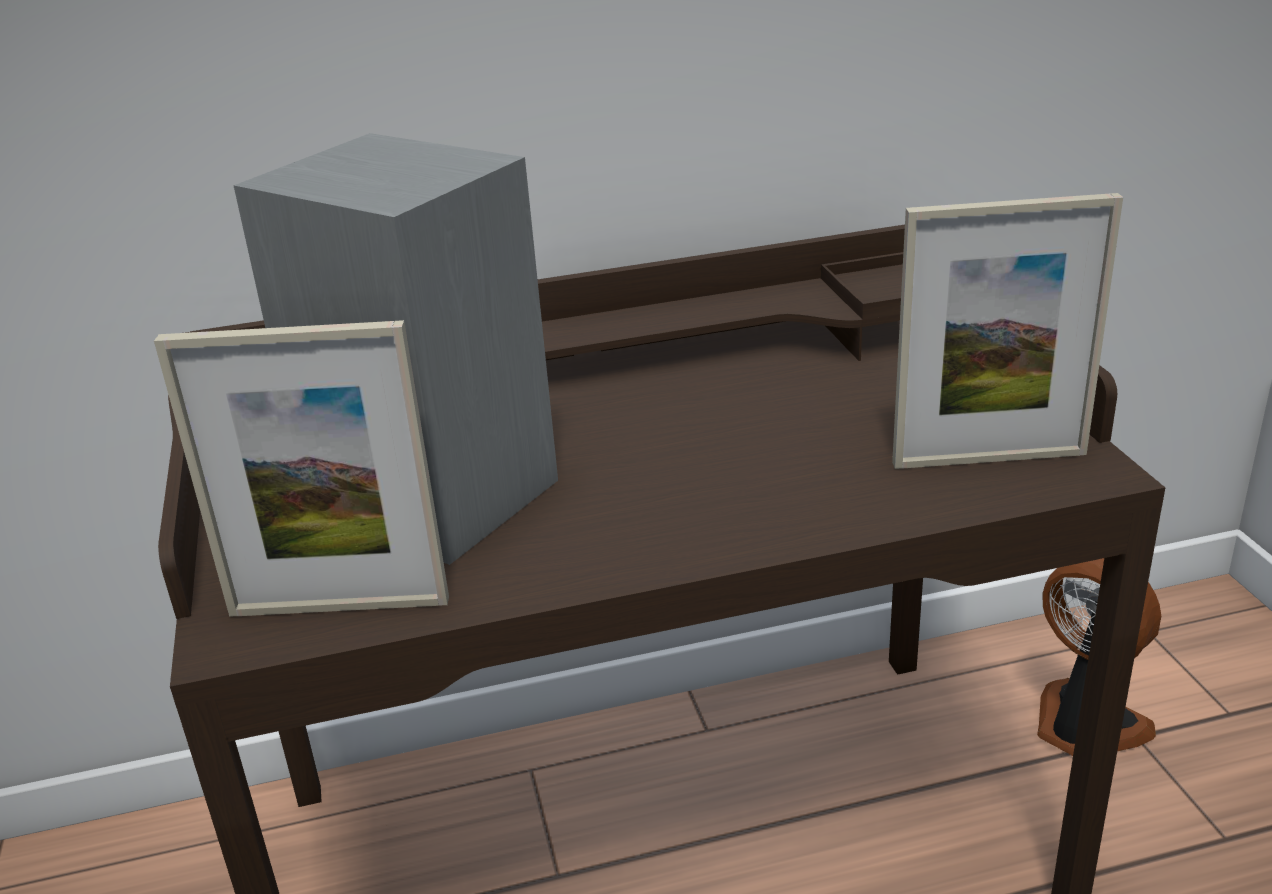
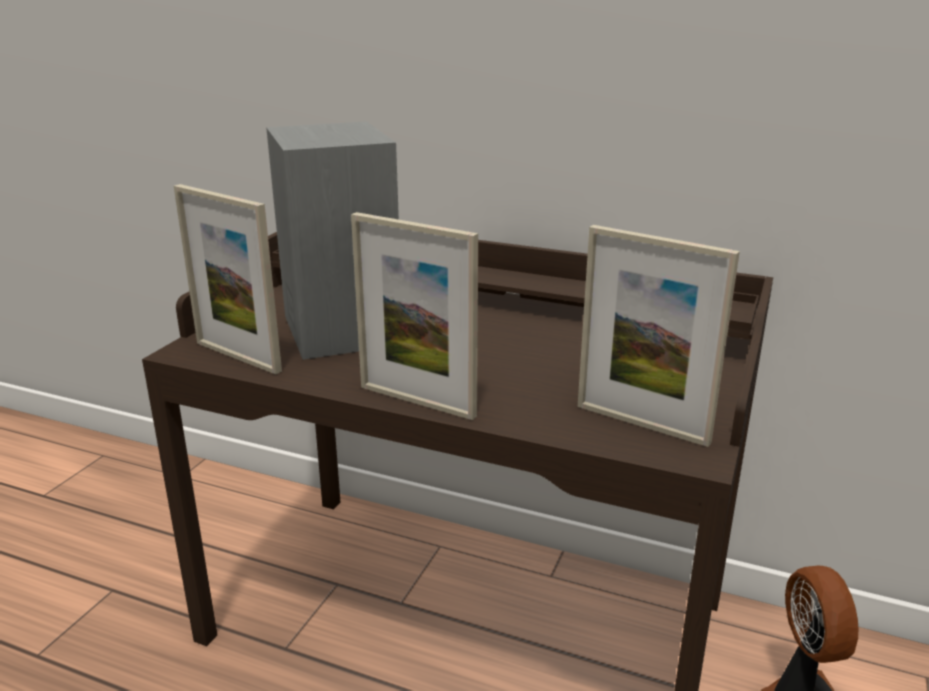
camera: 35 degrees right, 5 degrees down
(706, 550) = (417, 401): none -> picture frame

